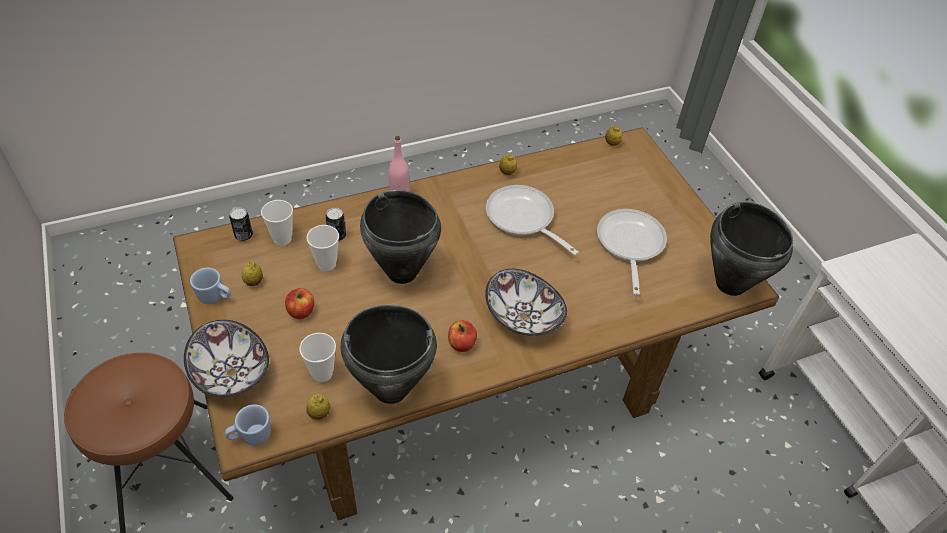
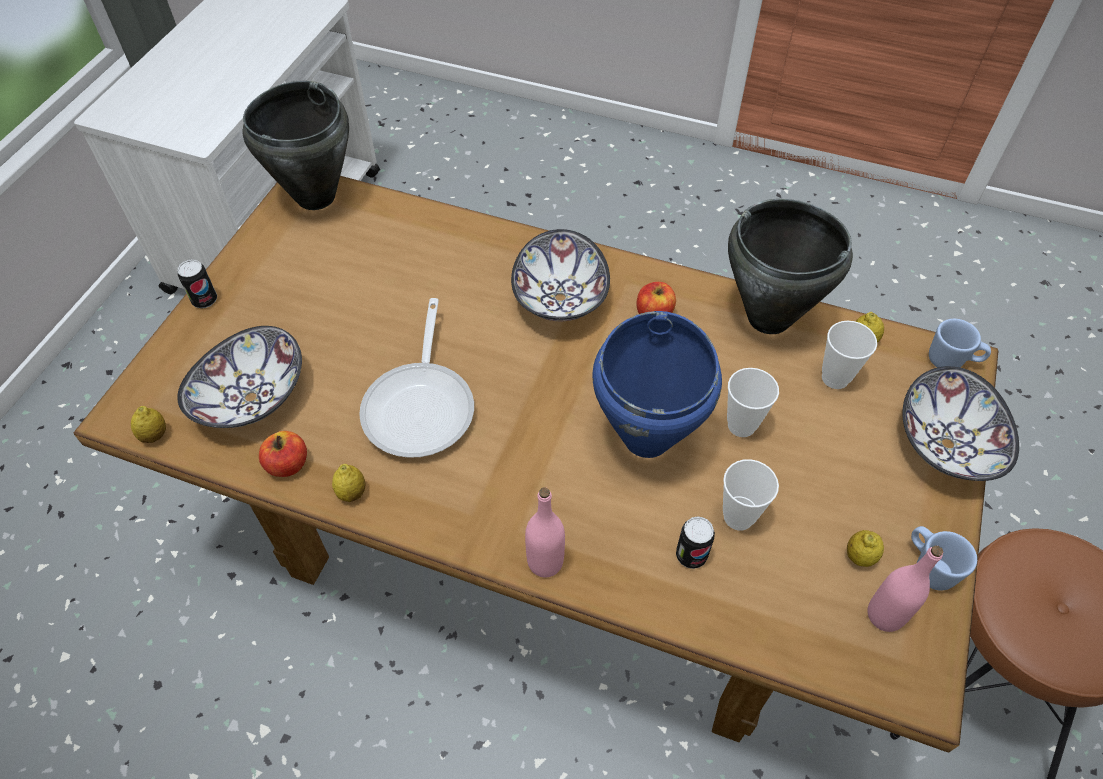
camera: 135 degrees left, 5 degrees up
(228, 264) = (884, 615): none -> pink bottle
(244, 235) = (836, 657): can -> can (205, 300)
(282, 239) = (777, 607): cup -> cup (741, 425)
(301, 311) = (816, 469): apple -> apple (288, 464)
(402, 273) = (648, 437): black cooking pot -> blue cooking pot
(597, 177) = (252, 398): none -> bowl
(629, 245) = (349, 293): frying pan -> none

